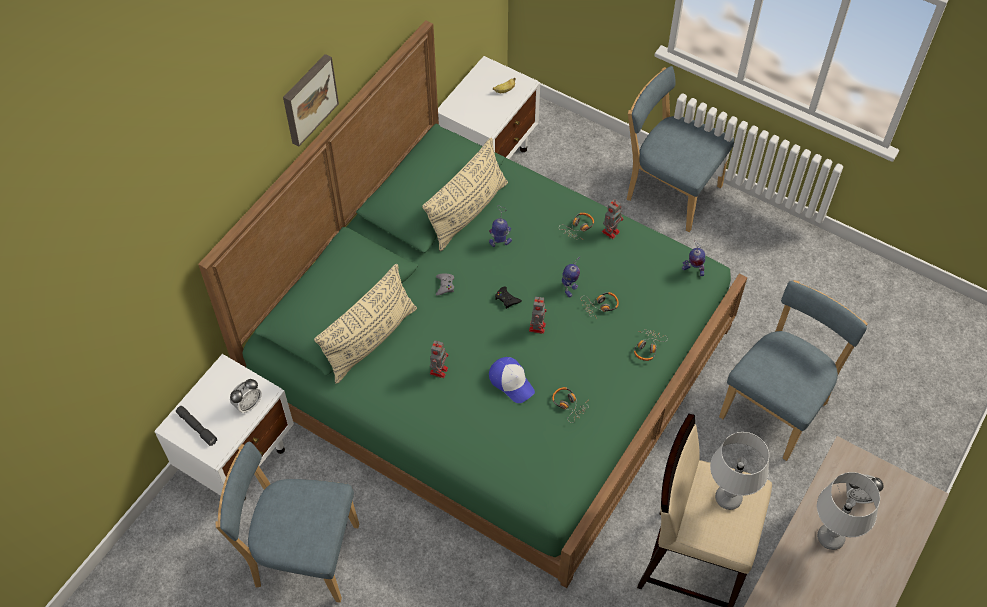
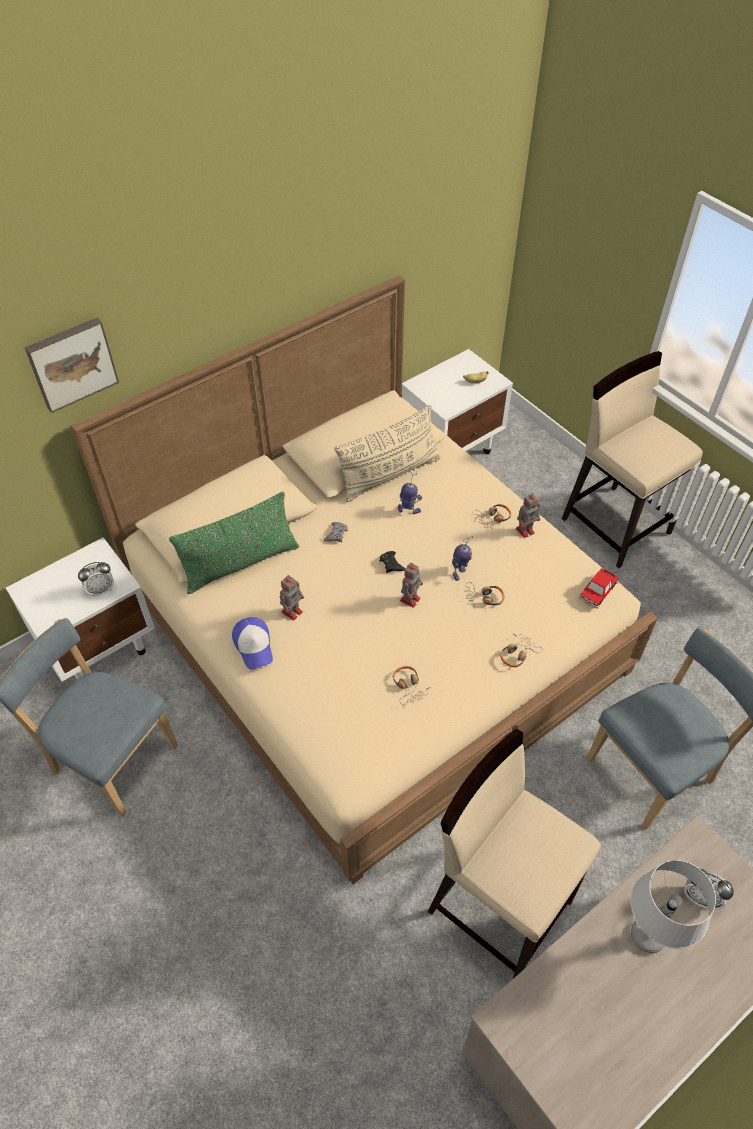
camera: 20 degrees right, 5 degrees down
(197, 427) = (44, 596): grey flashlight -> none
(308, 99) = (238, 299): picture -> picture (71, 363)
(370, 340) = (240, 564): beige pillow -> green pillow
(492, 361) = (375, 631): green bed -> beige bed
(511, 382) = (359, 645): cap -> cap (254, 646)
(669, 191) = (615, 524): blue chair -> beige stool
(693, 270) = (597, 591): toy robot -> toy car
(728, 498) = (540, 845): grey table lamp -> none

